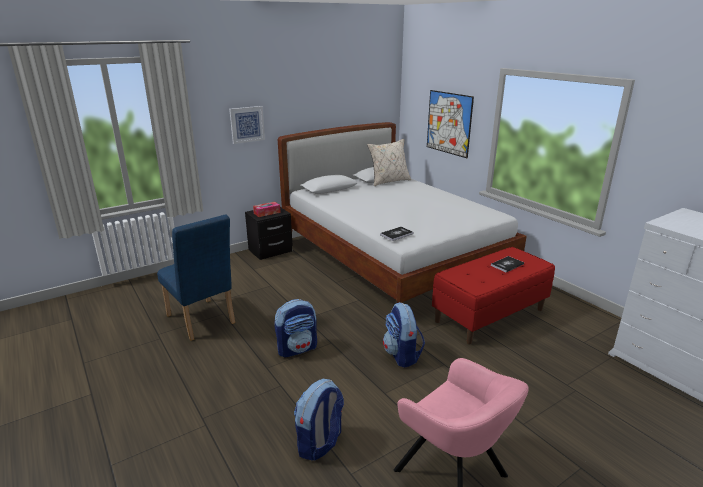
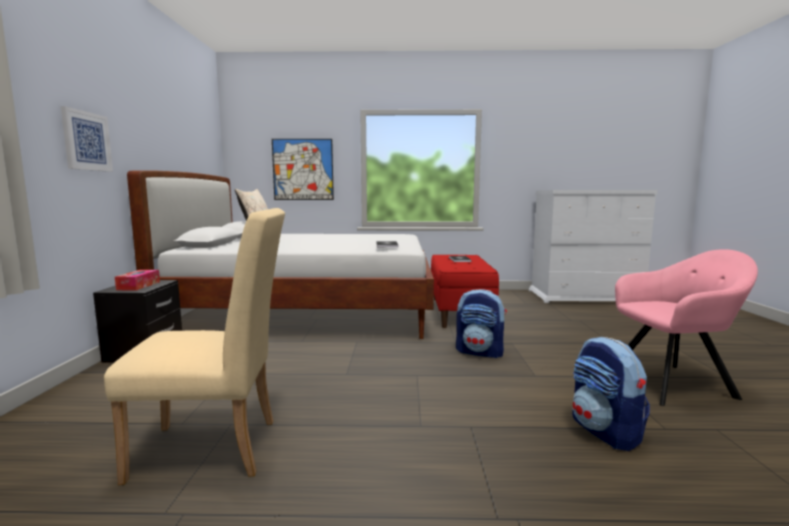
camera: 55 degrees left, 15 degrees down
(202, 322) = (217, 449): blue chair -> beige chair
(297, 348) = (403, 395): backpack -> none

